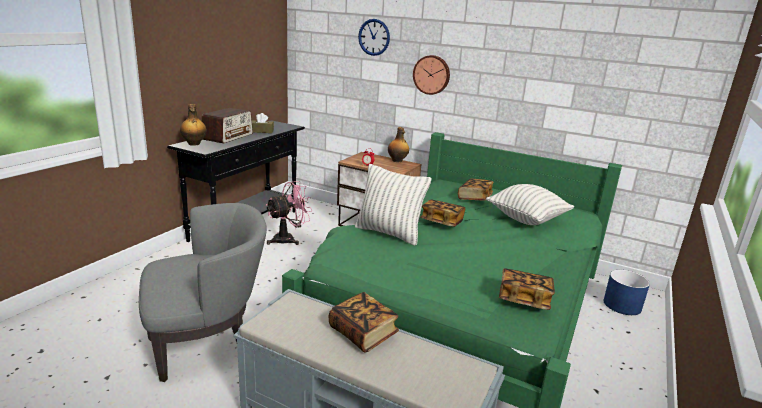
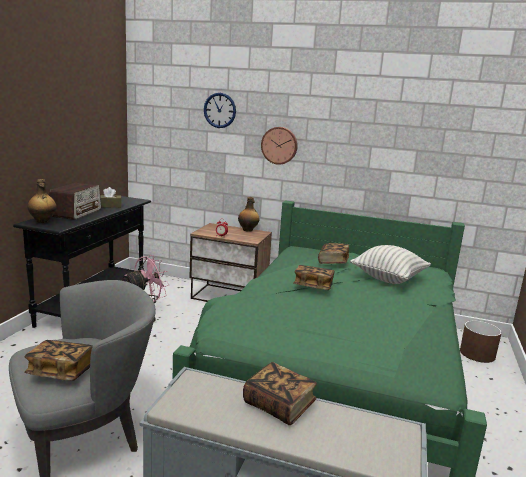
camera: 10 degrees left, 5 degrees down
(389, 233) = (267, 301): pillow -> none
(523, 299) = (420, 355): book -> book (61, 371)
(622, 305) = (477, 354): blue planter -> brown planter

